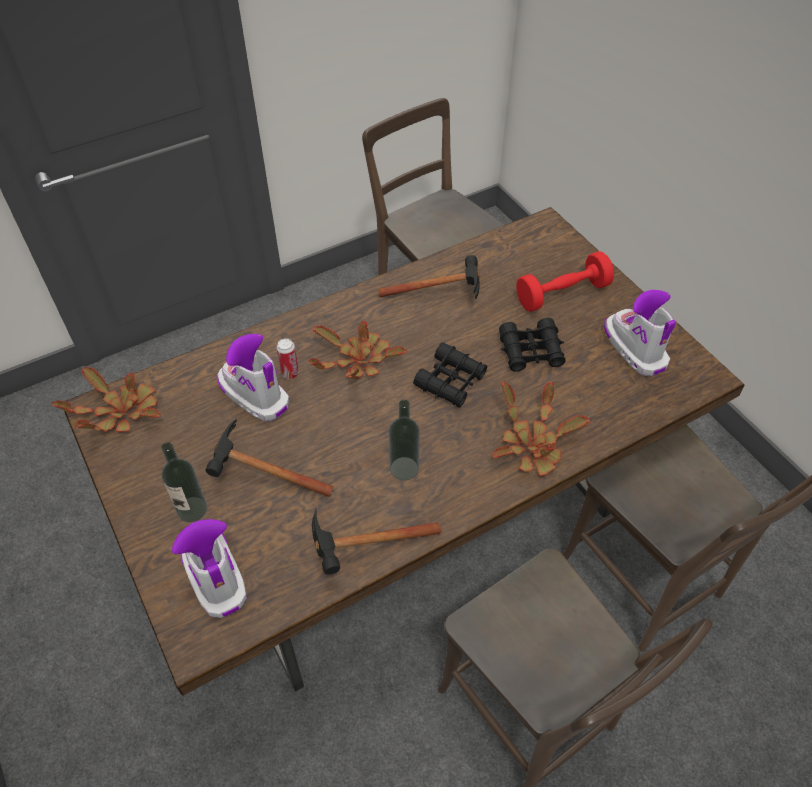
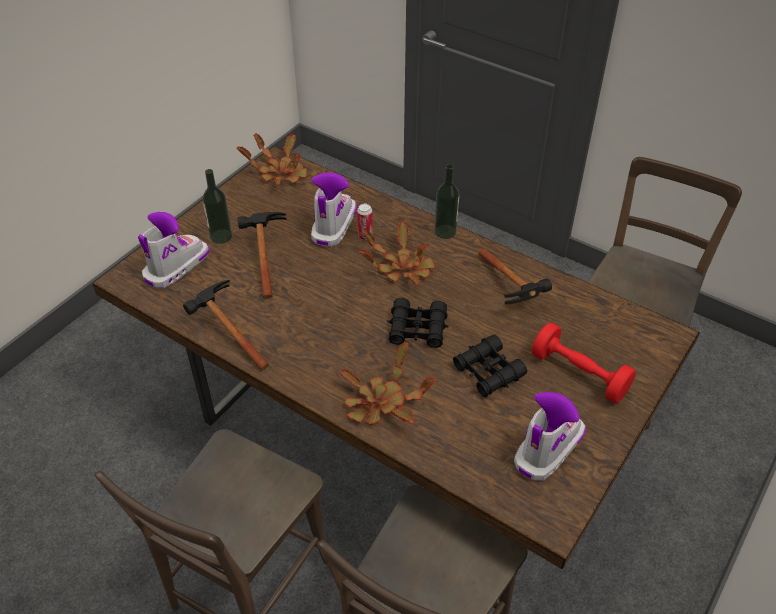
camera: 65 degrees right, 5 degrees down
(404, 468) = (312, 330): bottle -> bottle (445, 231)

